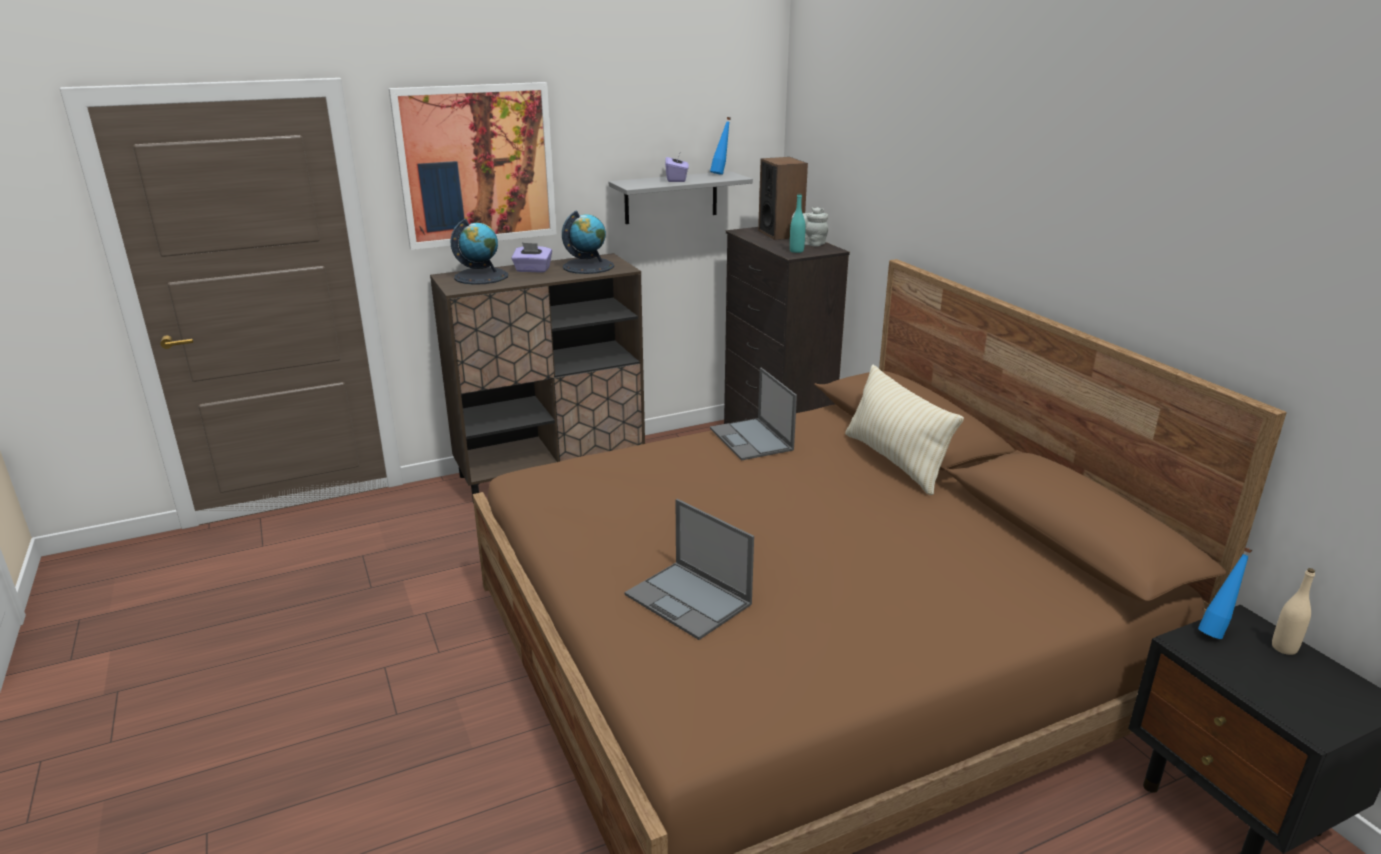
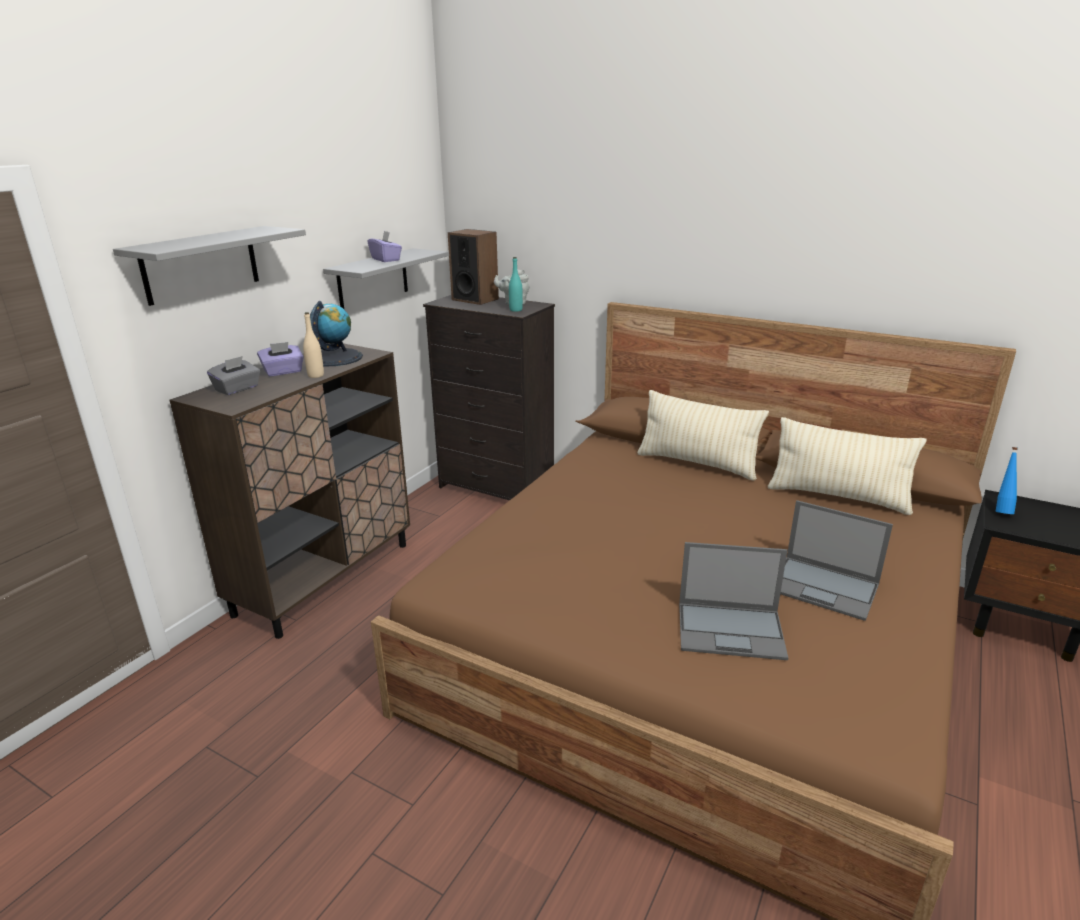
camera: 35 degrees left, 0 degrees up
(477, 165) = (201, 264): picture -> grey shelf
(481, 276) = (237, 389): globe -> grey tissue box
(721, 174) = (412, 251): blue bottle -> none
(752, 439) = (580, 480): laptop -> laptop (825, 588)
(1001, 541) = (837, 497): none -> beige pillow
(1284, 648) = (1038, 507): beige bottle -> beige bottle (316, 375)

